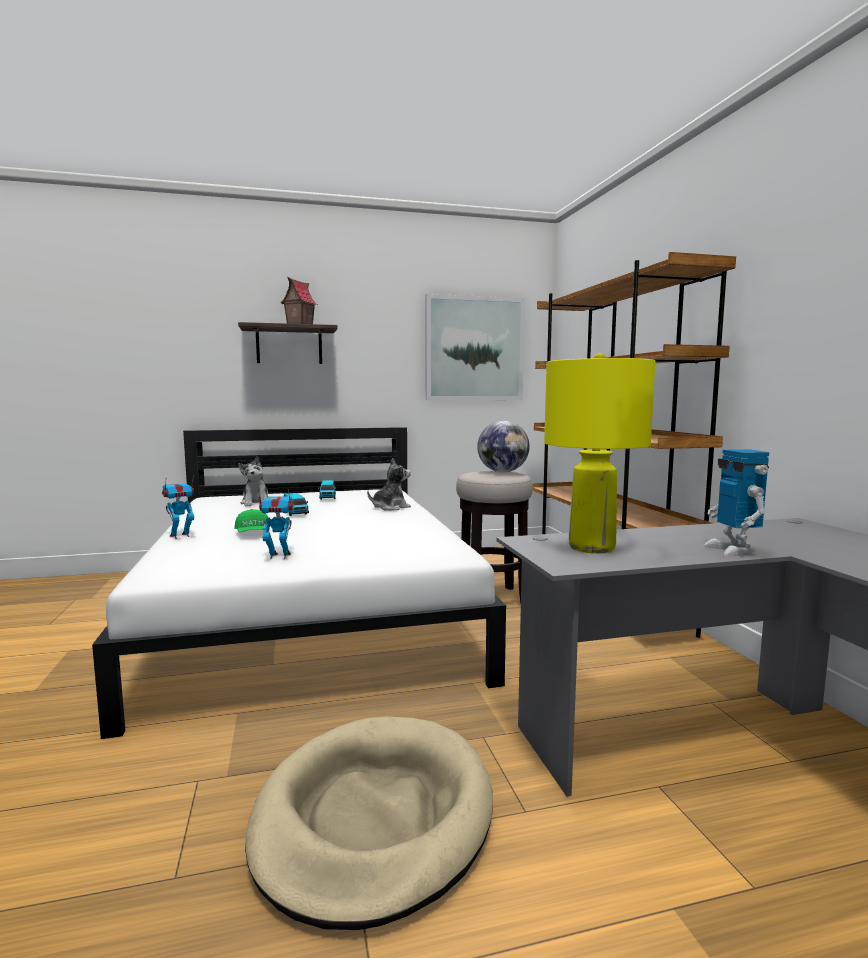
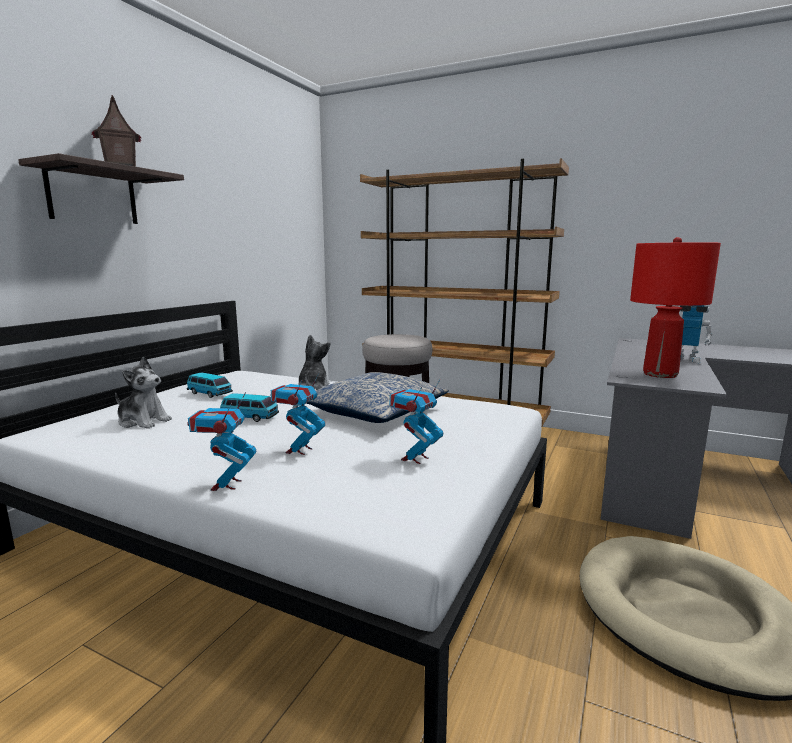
camera: 50 degrees left, 5 degrees up
(253, 533) = (299, 450): green cap -> toy robot
(366, 529) = (375, 412): none -> pillow
(474, 349) = (274, 214): picture -> none
(502, 472) = (398, 335): globe -> none
(591, 547) = (659, 374): yellow table lamp -> red table lamp

